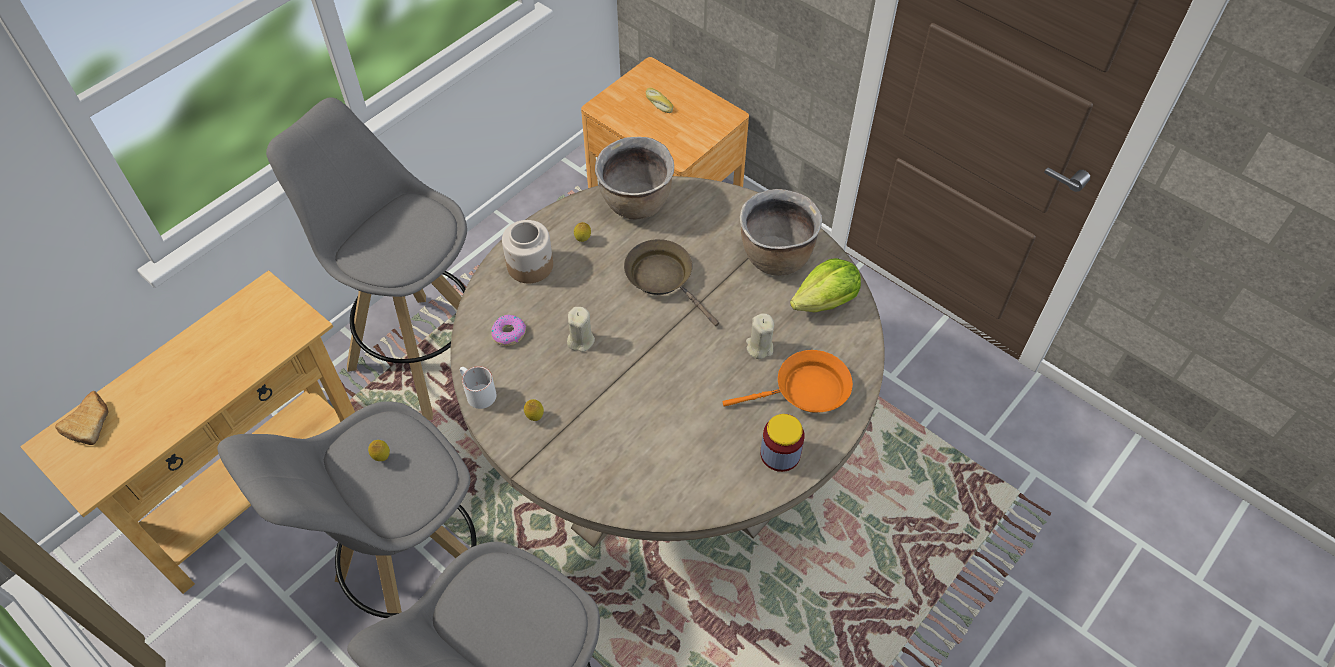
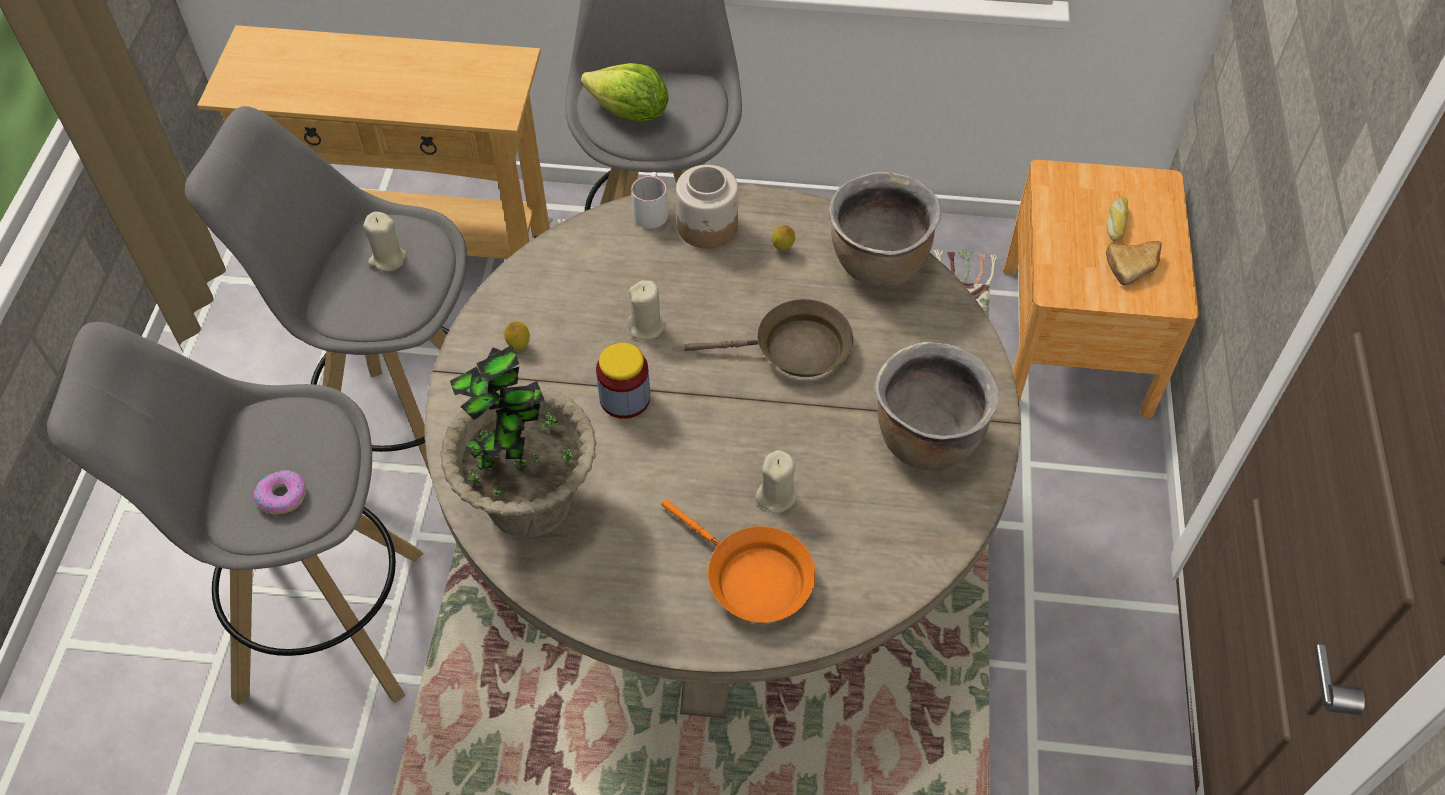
camera: 55 degrees right, 0 degrees up
(92, 421) = (289, 49): bread -> bread (1135, 266)
(382, 457) = (387, 259): lemon -> beige candle
(476, 393) = (511, 282): white mug -> white mug (650, 210)
(508, 333) = (605, 262): donut -> donut (282, 496)
(663, 278) = (794, 350): brown frying pan -> brown frying pan turned 75 degrees clockwise
(663, 475) = (529, 500): none -> potted plant
(780, 454) = (641, 599): jar -> jar (625, 398)
(826, 302) = (904, 528): lettuce -> lettuce (630, 114)

